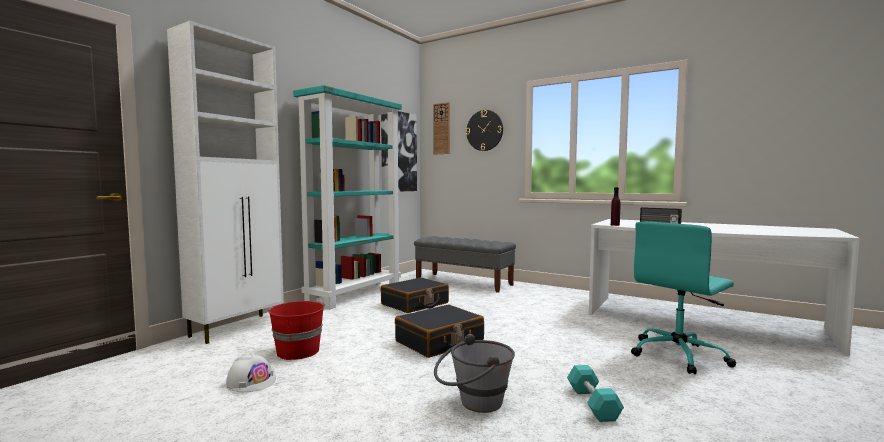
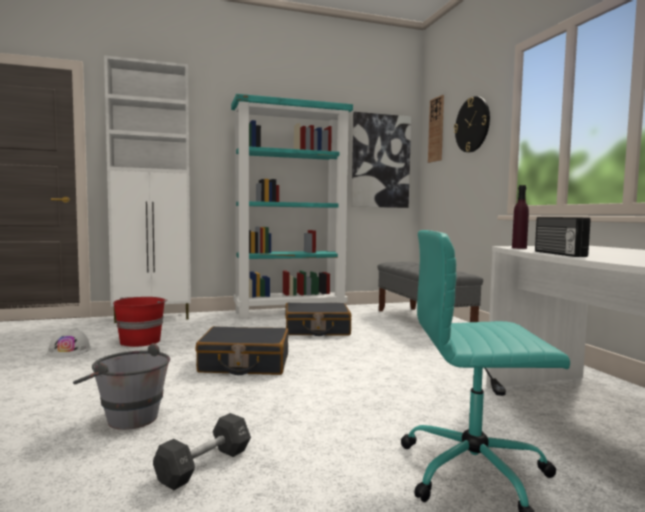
camera: 40 degrees right, 0 degrees up
(593, 404) = (204, 465): turquoise dumbbell -> black dumbbell

